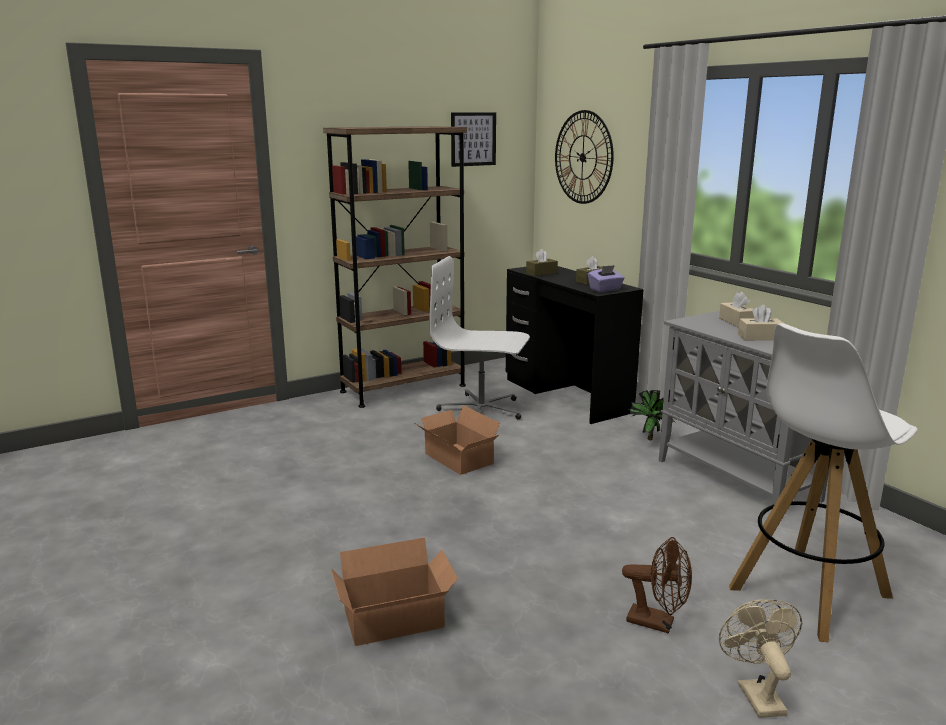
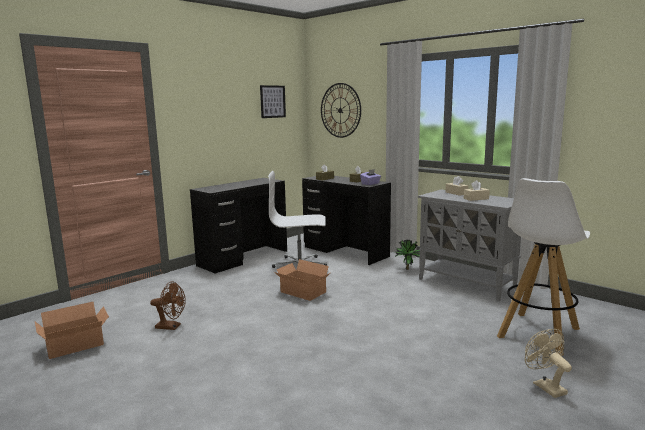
camera: 15 degrees left, 5 degrees down
(397, 620) = (323, 385): cardboard box -> cardboard box (76, 345)
(403, 388) = (243, 258): brown bookcase -> black desk
(658, 623) = (472, 361): brown fan -> brown fan (171, 327)

